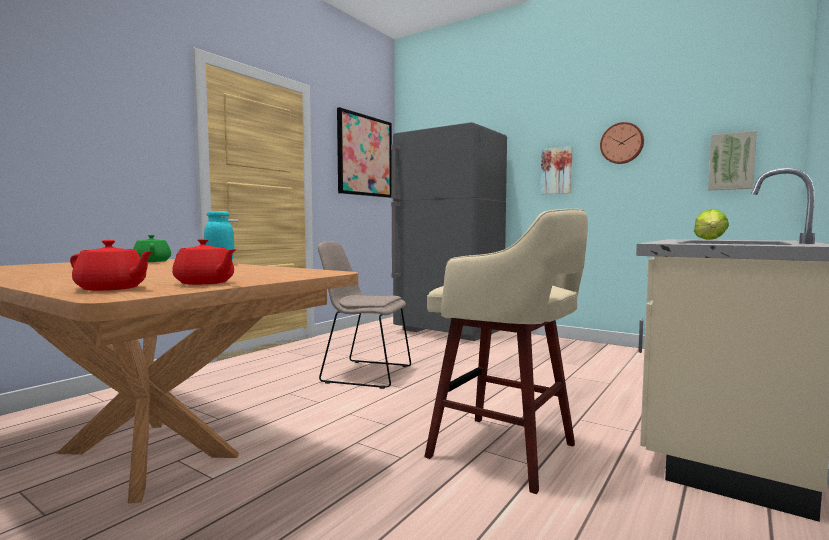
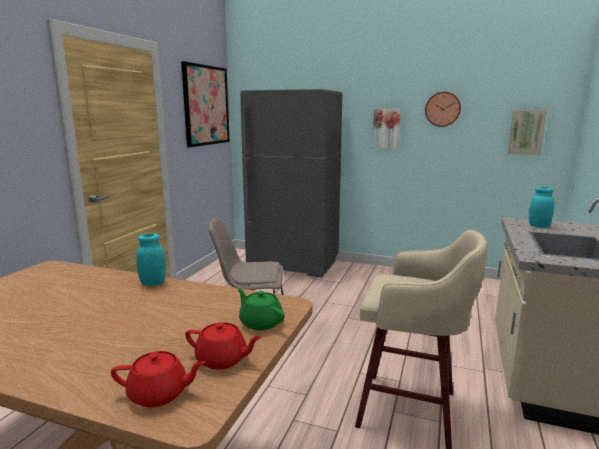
camera: 15 degrees left, 10 degrees up
(152, 261) = (68, 277): green teapot -> green teapot (260, 322)
(710, 239) = (538, 226): lettuce -> turquoise jar

